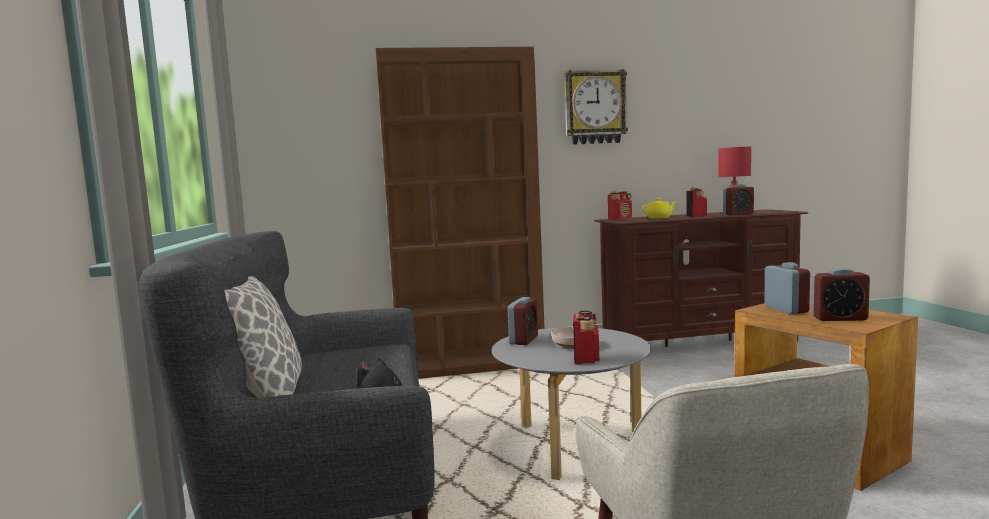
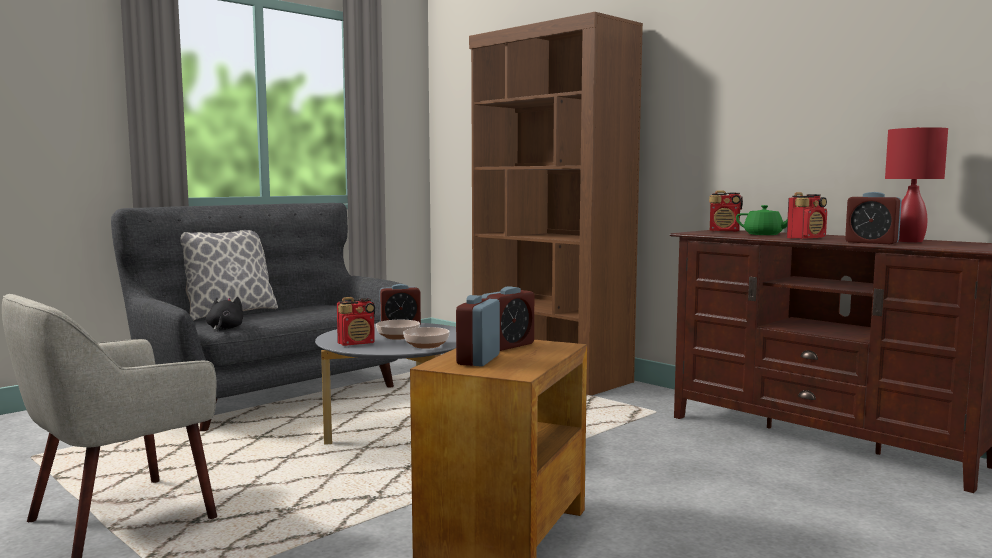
camera: 55 degrees right, 0 degrees up
(594, 107) = (734, 74): wall clock -> none
(624, 342) = (427, 345): none -> bowl
(659, 218) = (764, 234): yellow teapot -> green teapot
(839, 318) = (478, 360): alarm clock -> alarm clock turned 45 degrees clockwise

